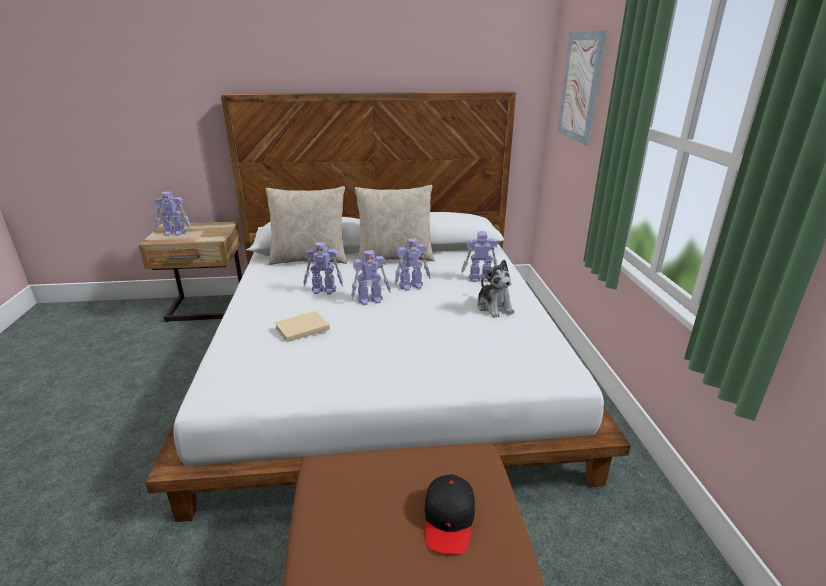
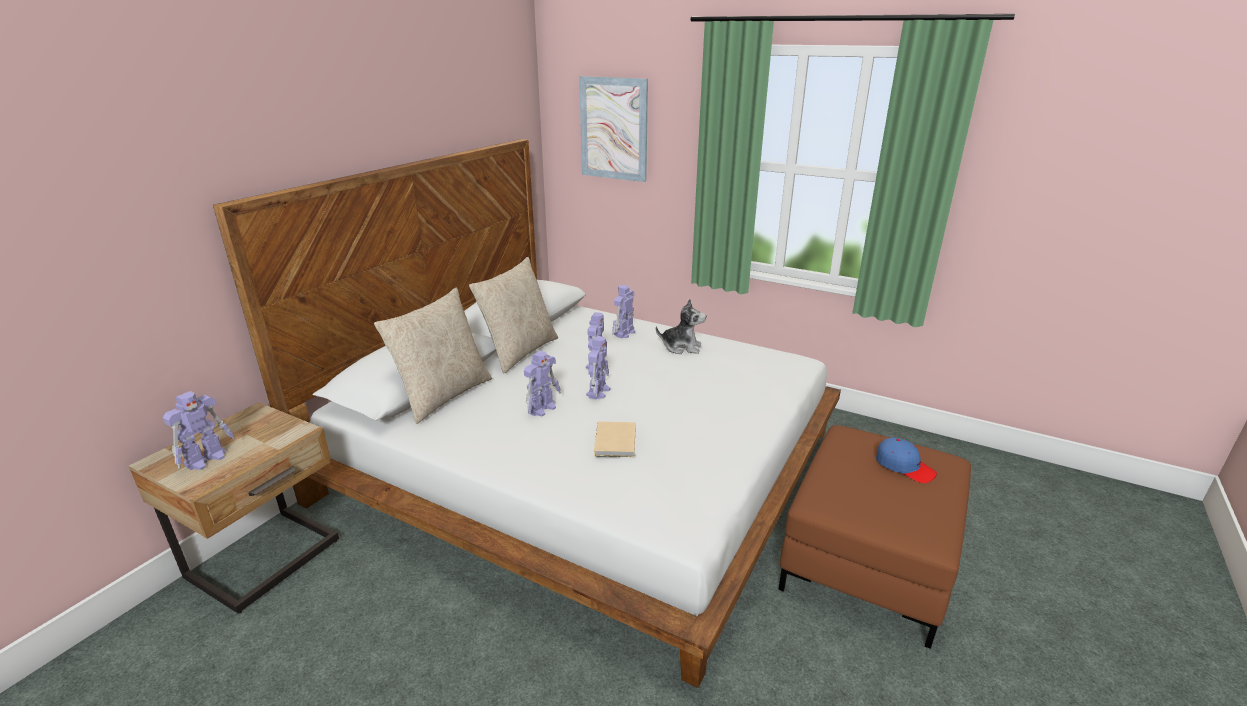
camera: 55 degrees left, 0 degrees up
(449, 520) = (904, 466): black cap -> blue cap

